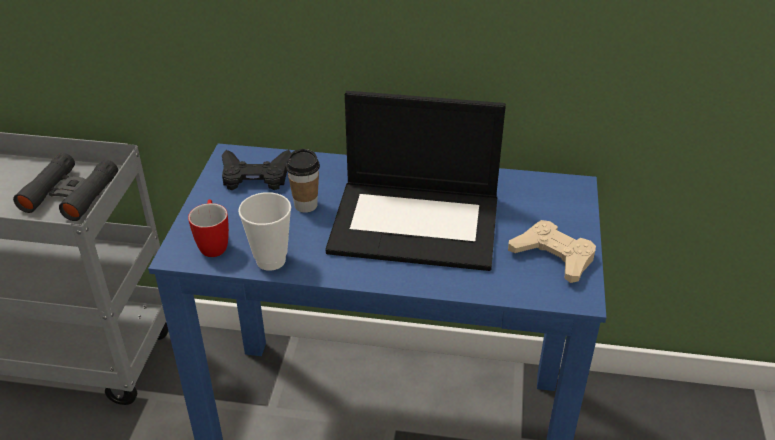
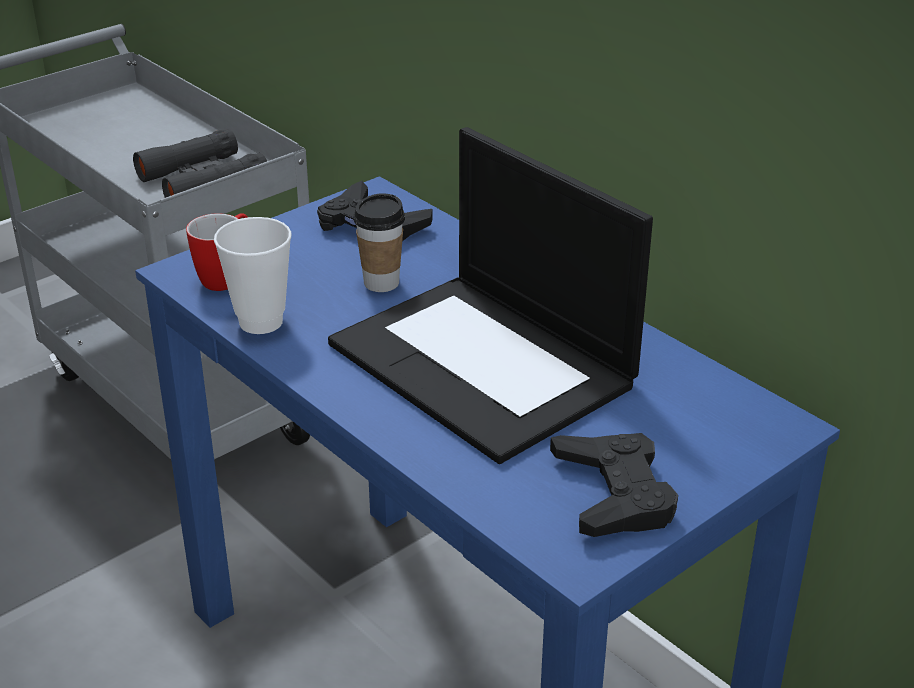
camera: 40 degrees right, 5 degrees down
(553, 256) = (613, 493): beige game controller -> black game controller

